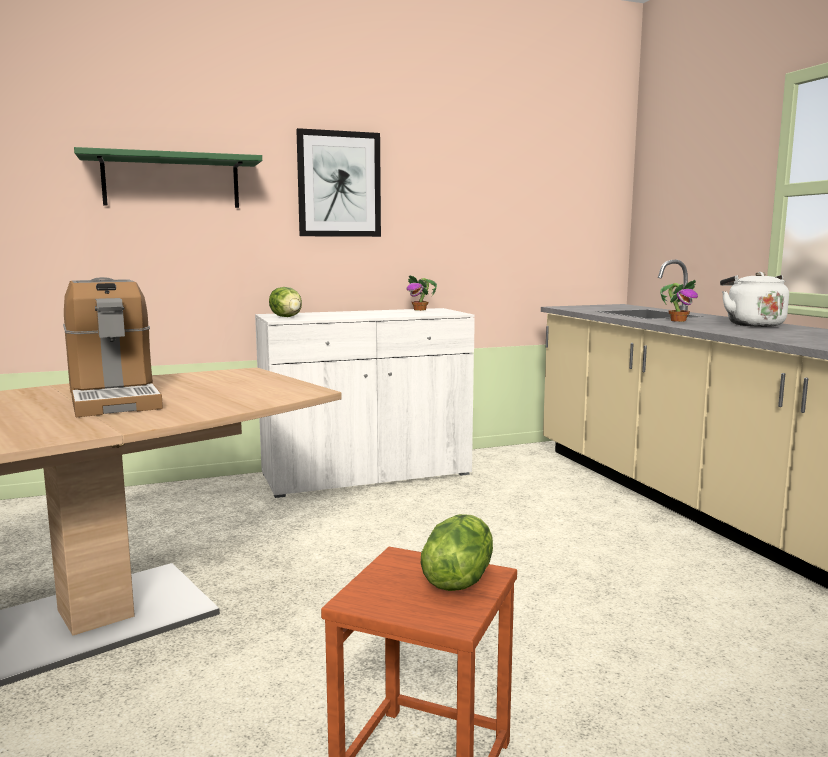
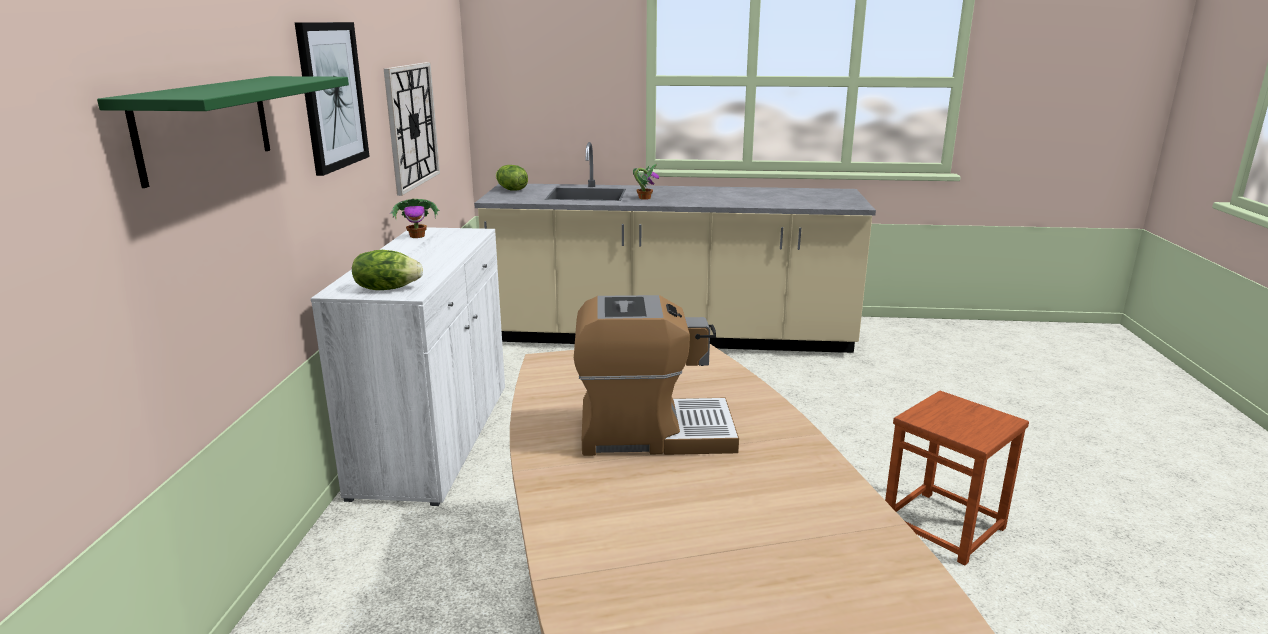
camera: 65 degrees left, 10 degrees up
(458, 579) = (953, 408): lettuce -> lettuce (511, 190)
(481, 227) = (411, 126): none -> wall clock
(752, 324) = (689, 192): white kettle -> none

